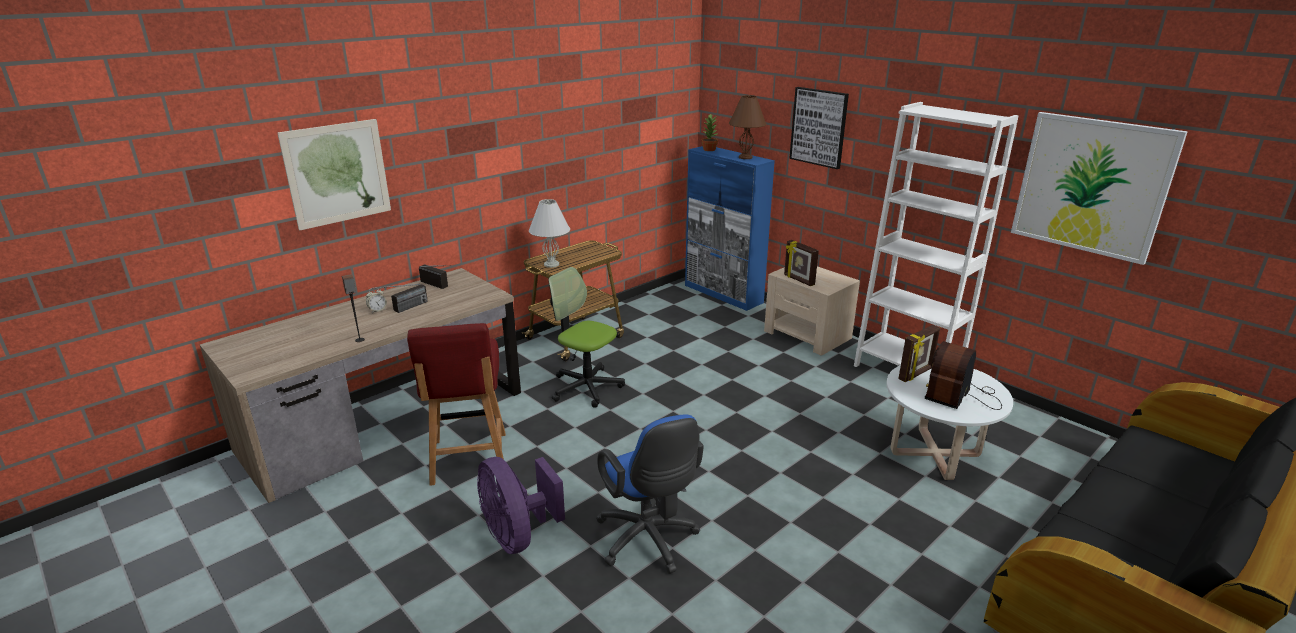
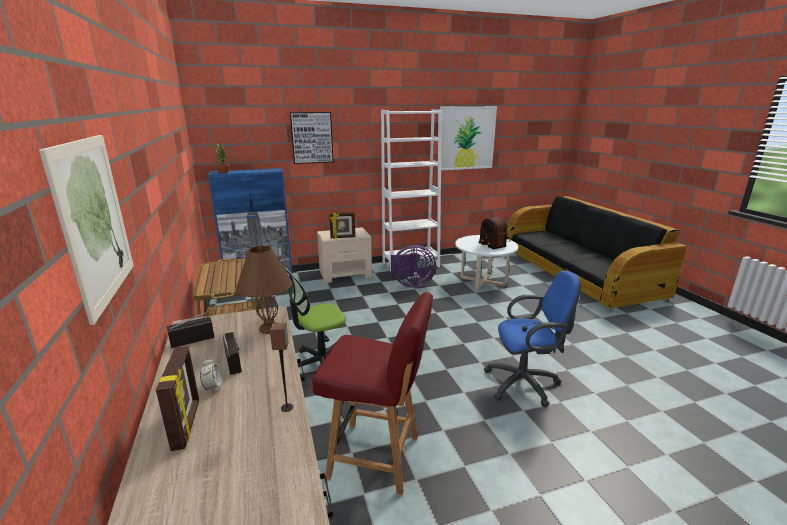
camera: 65 degrees left, 5 degrees down
(518, 535) = (500, 445): purple fan -> purple fan (411, 284)
(551, 264) = (224, 286): white table lamp -> none
(745, 157) = (261, 170): brown table lamp -> brown table lamp (269, 328)
(916, 374) = (468, 245): picture frame -> picture frame (187, 425)

